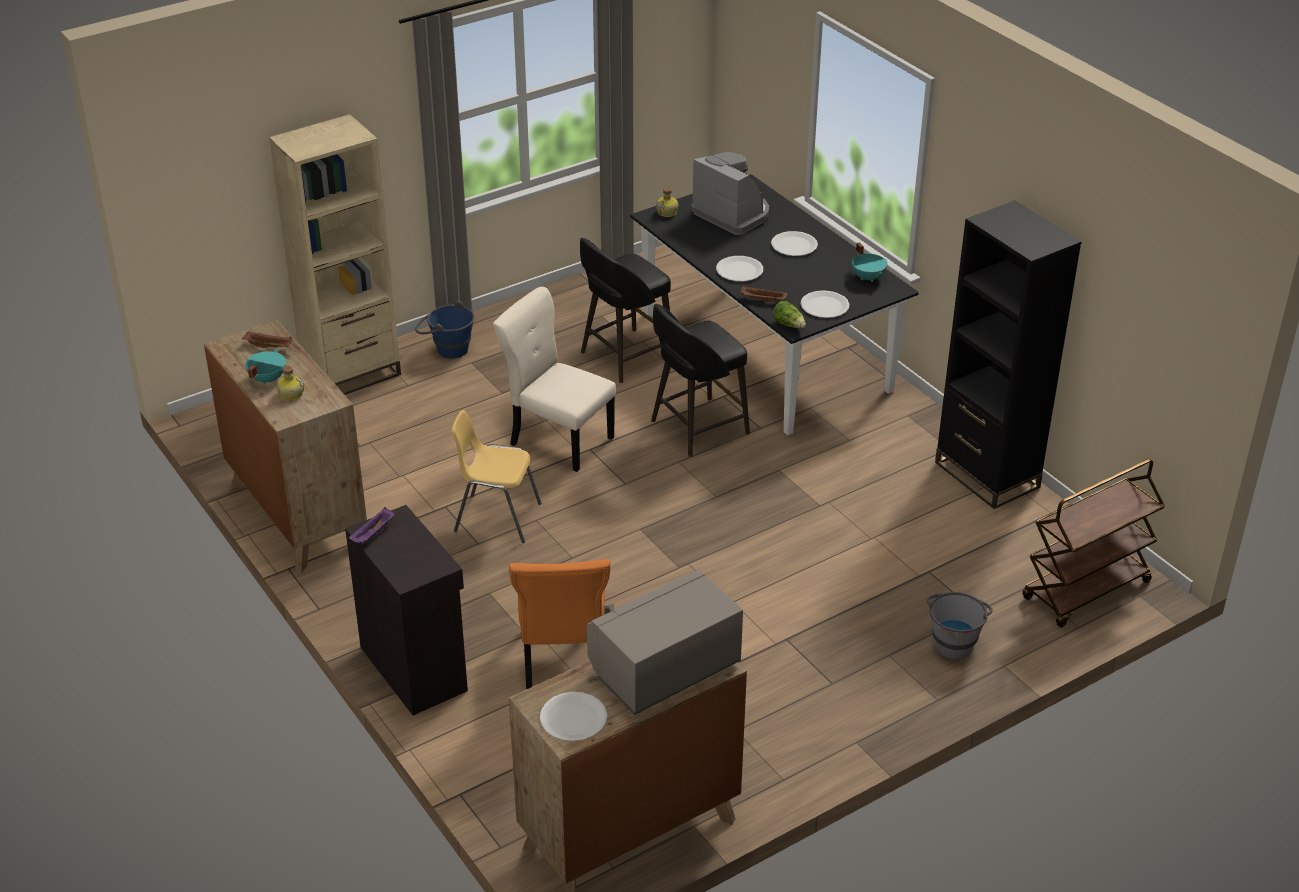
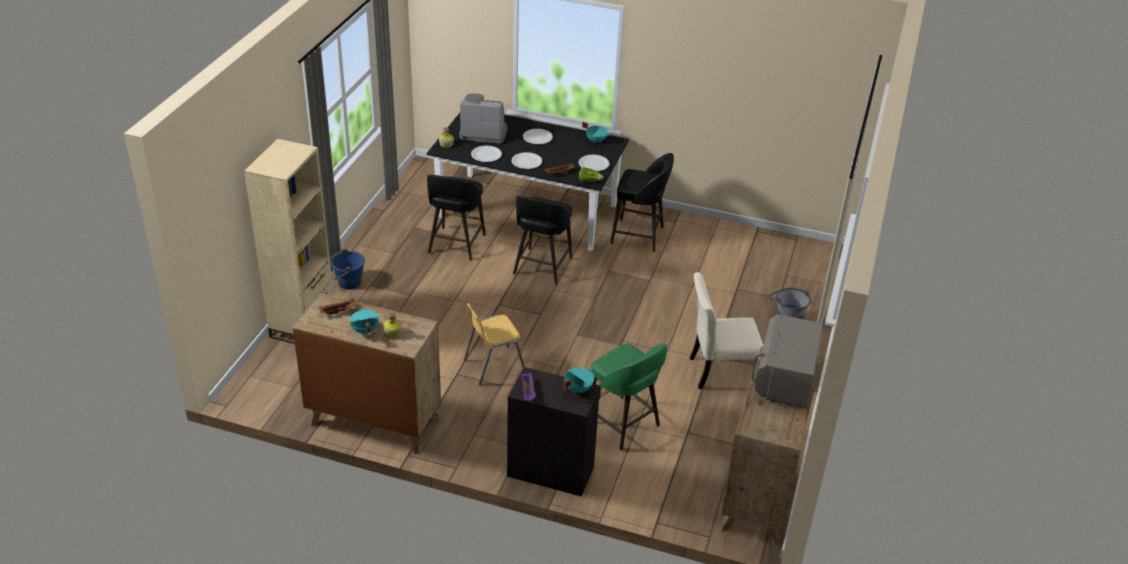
camera: 40 degrees left, 0 degrees up
(431, 559) = (577, 388): none -> turquoise cooking pot
(558, 439) = (475, 307): beige chair -> beige chair (719, 371)
(562, 661) = (623, 424): orange chair -> green stool
(573, 718) = (778, 426): white plate -> white plate (486, 155)
(876, 443) = (639, 236): none -> black stool
(986, 475) = (707, 229): black bookcase -> none
(1086, 591) = (811, 265): brown cart -> none

